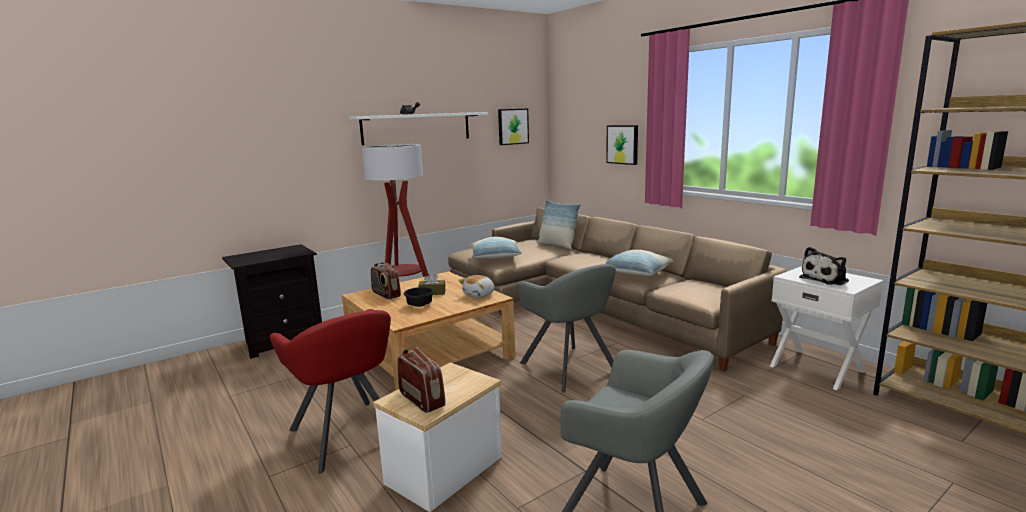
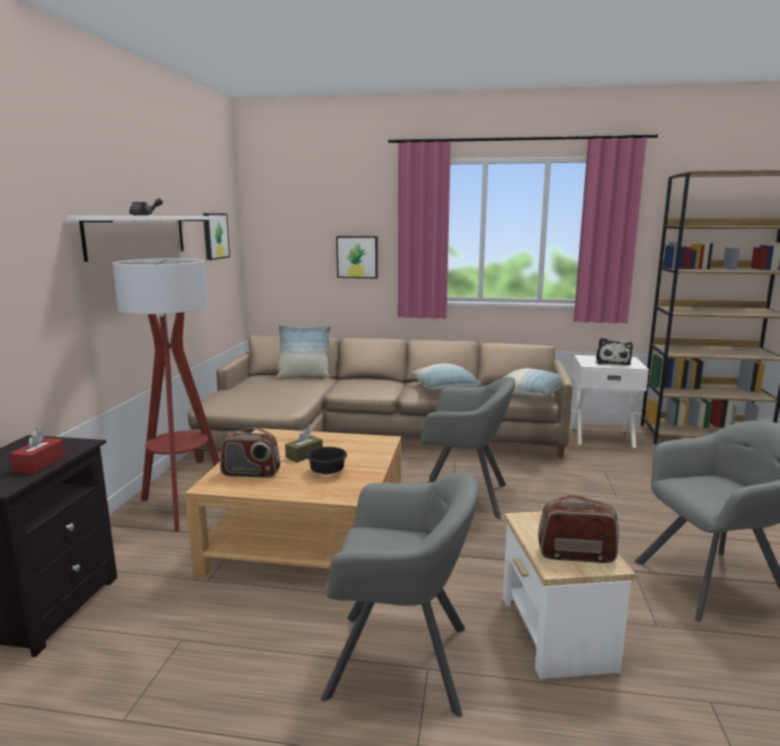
camera: 45 degrees left, 0 degrees up
(271, 257) = (40, 464): none -> red tissue box
(346, 434) = (400, 662): red armchair -> grey armchair
(479, 295) = (362, 443): plush toy -> none
(496, 258) = (272, 402): pillow -> pillow (533, 394)

